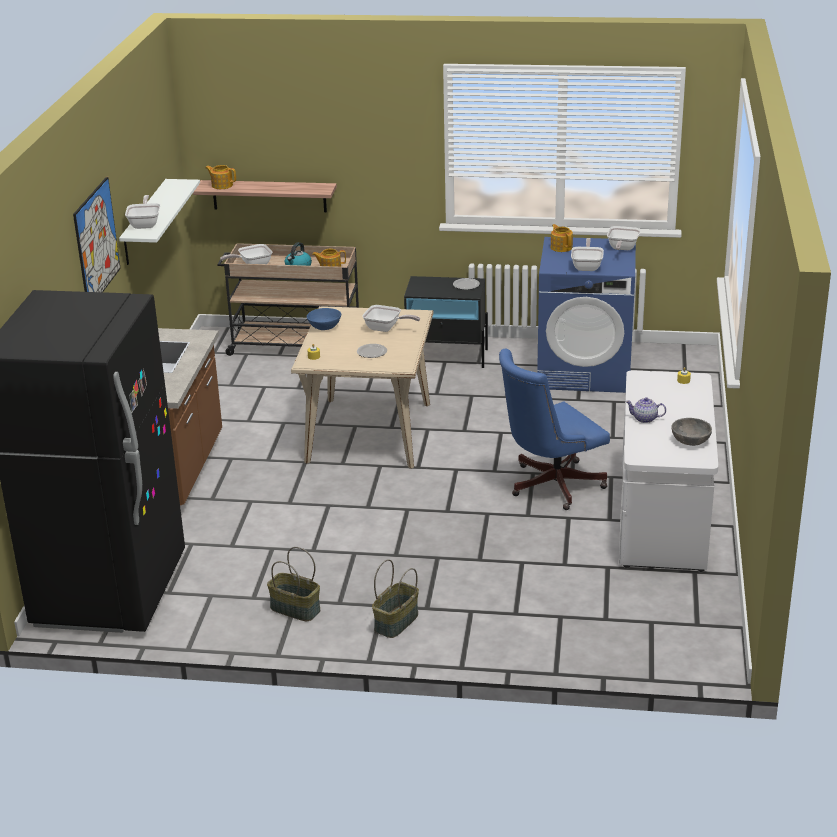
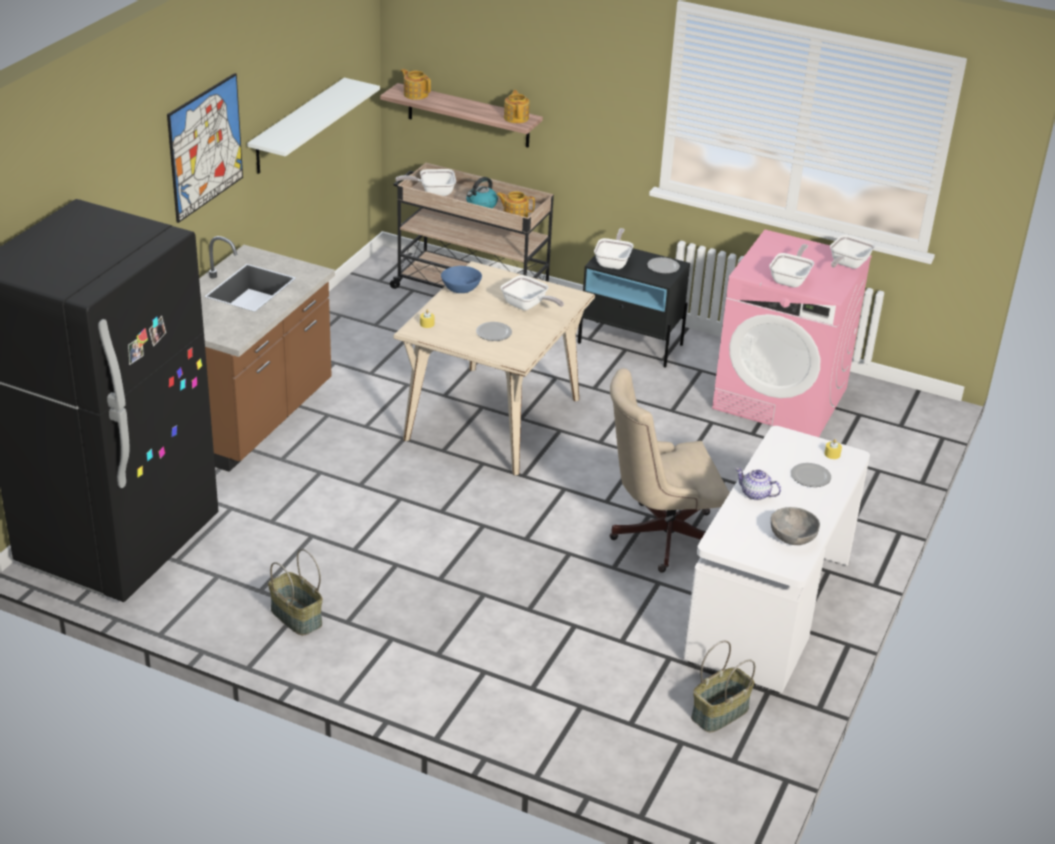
camera: 15 degrees right, 5 degrees up
(145, 224) = (285, 131): frying pan -> frying pan (613, 262)
(396, 623) = (395, 663): basket -> basket (720, 714)
(549, 485) = (659, 536): blue office chair -> beige office chair
(561, 247) = (775, 248): teapot -> teapot (516, 117)
(585, 371) = (781, 398): blue washing machine -> pink washing machine
(677, 398) = (810, 476): none -> plate

